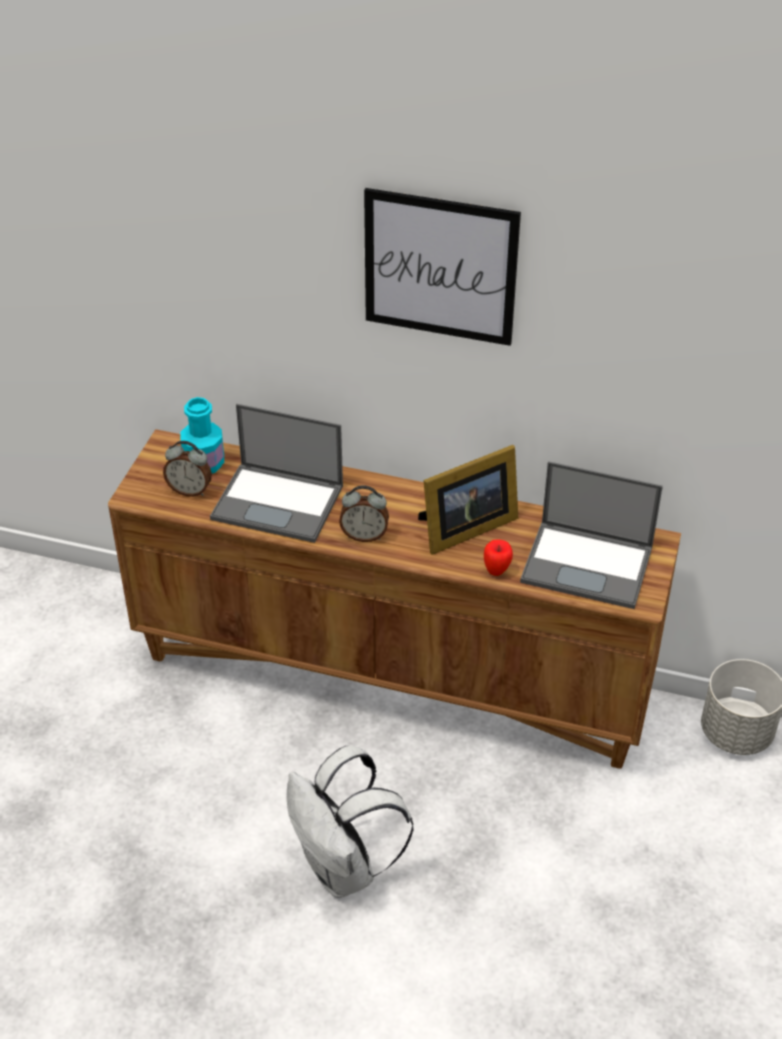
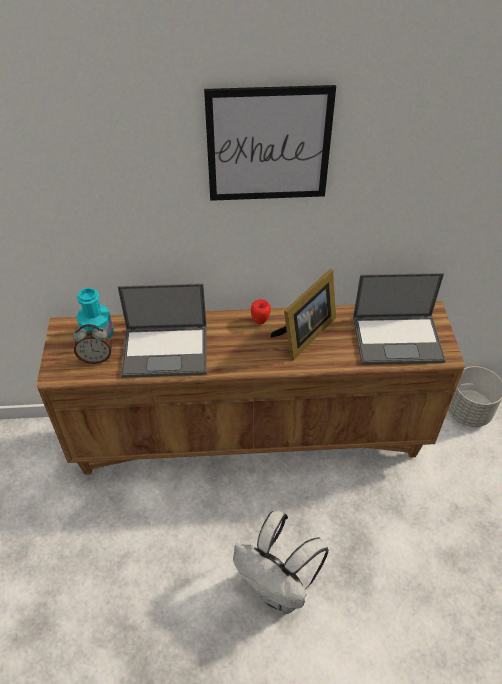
camera: 20 degrees left, 5 degrees up
(364, 535) = (239, 359): alarm clock -> none
(496, 571) = (342, 360): apple -> apple (260, 321)

